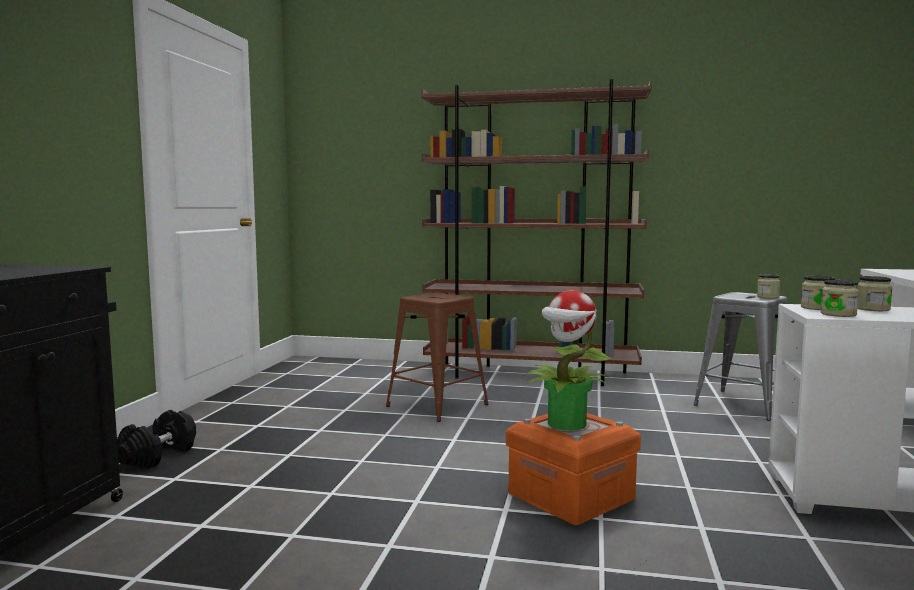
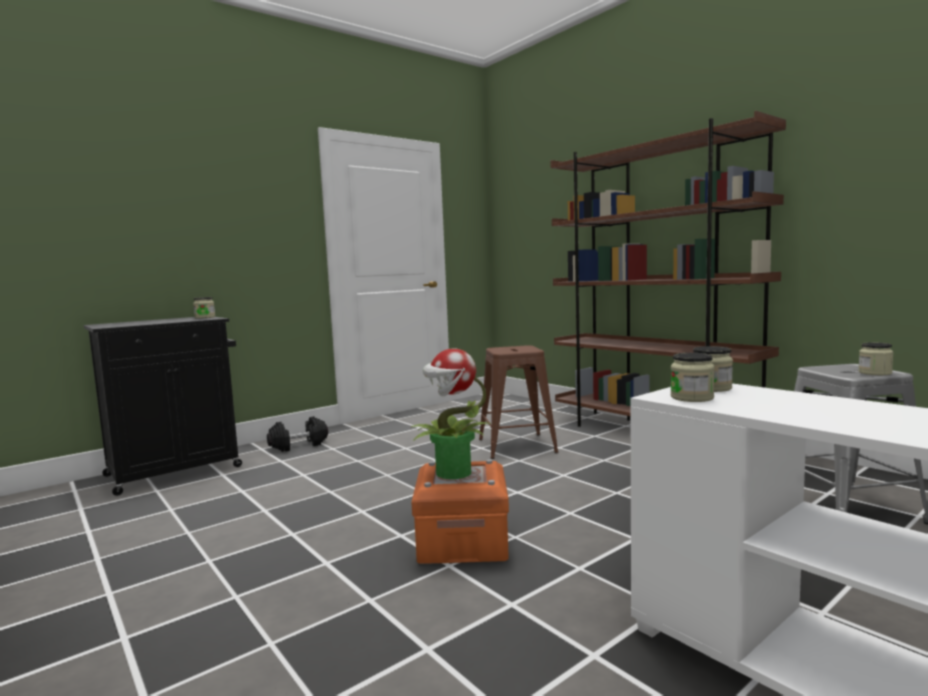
camera: 40 degrees right, 0 degrees up
(872, 309) = (782, 397): jar -> jar (205, 317)

